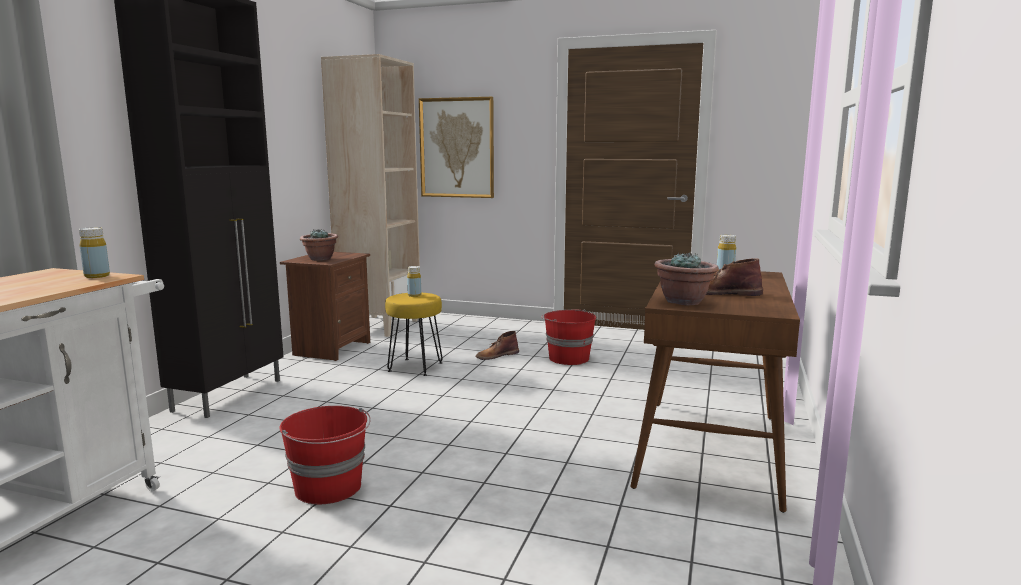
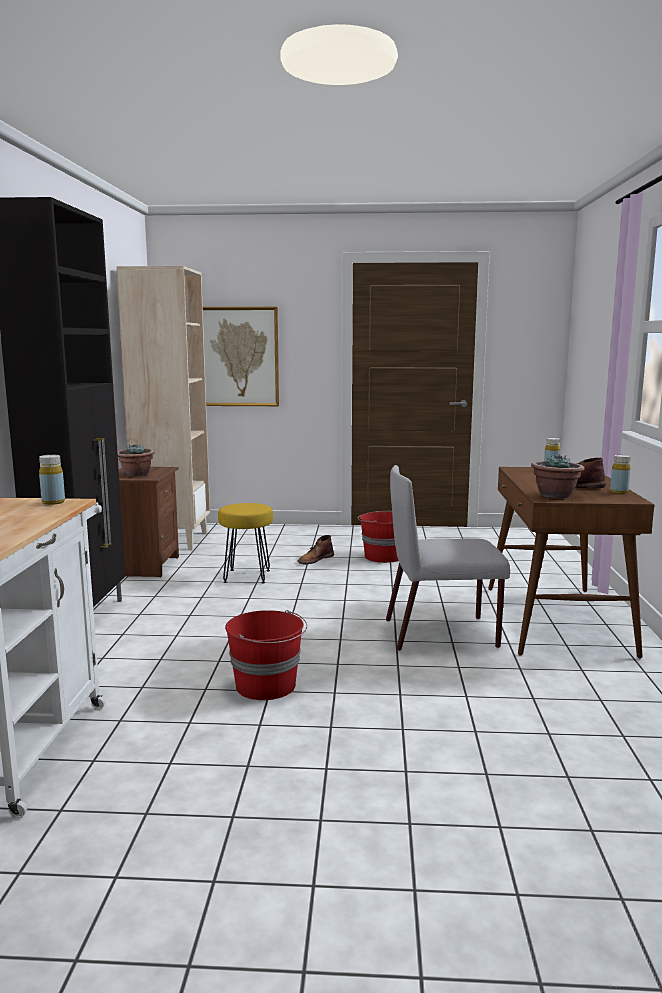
camera: 15 degrees left, 0 degrees up
(414, 295) = (245, 506): yellow bottle -> yellow bottle (619, 492)
(564, 450) = (443, 633): none -> grey chair

